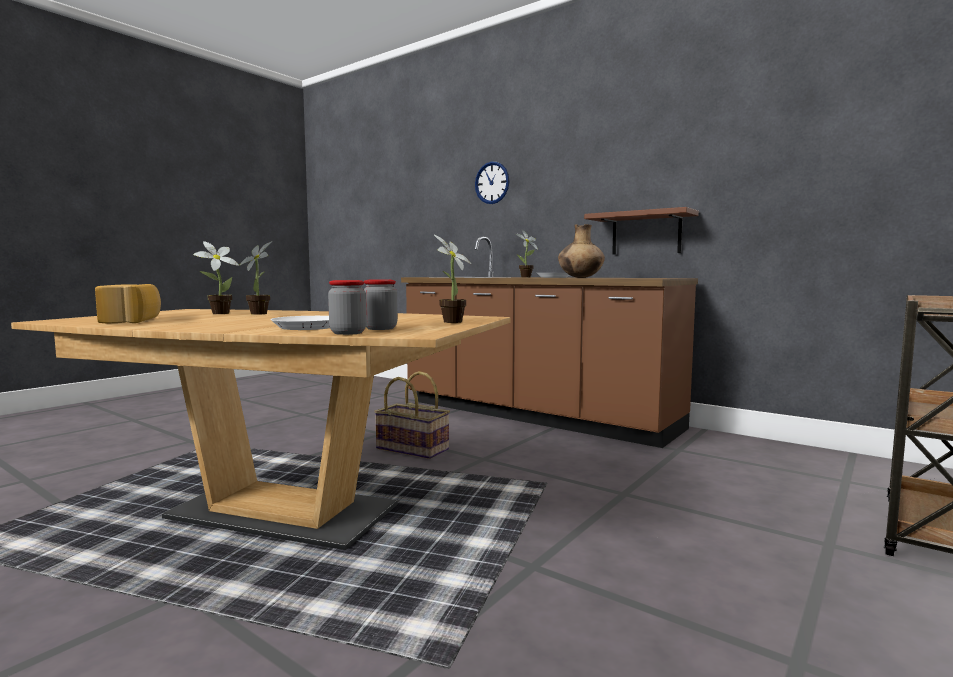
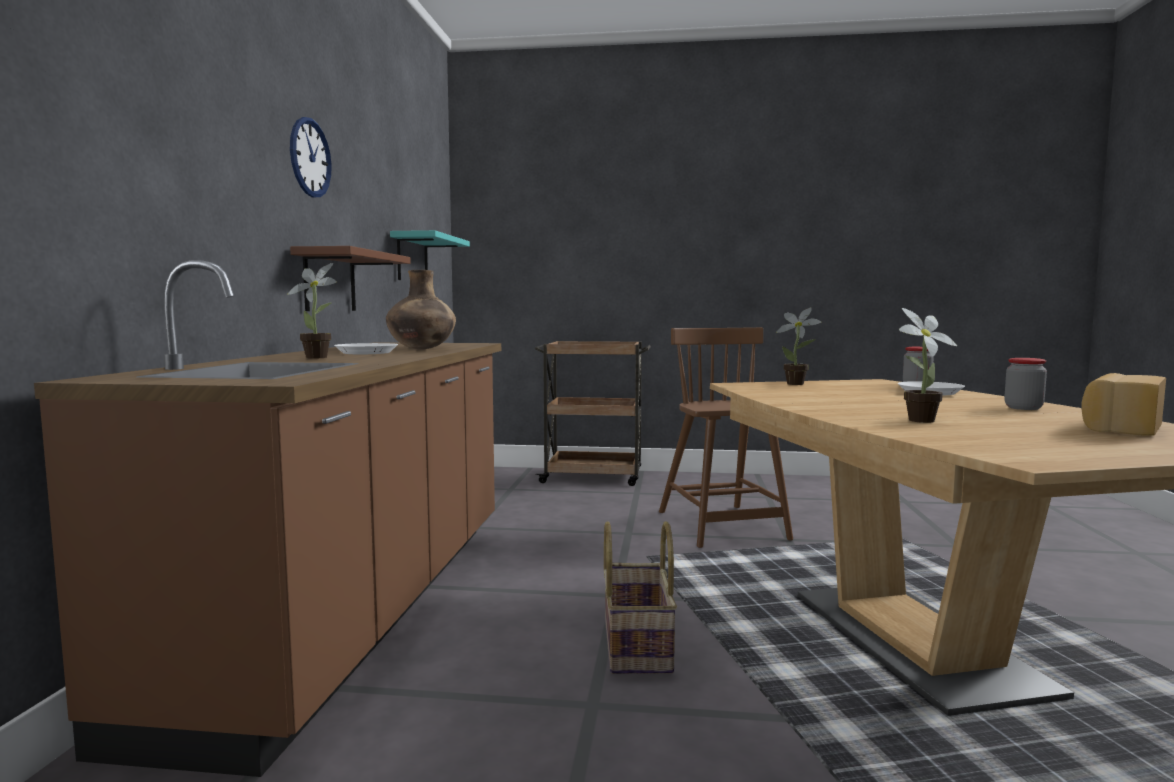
camera: 120 degrees left, 0 degrees up
(217, 313) = (984, 430): potted plant -> none
(380, 328) = (879, 386): jar -> jar (1023, 408)
(492, 183) = (101, 99): wall clock -> wall clock (310, 158)
(616, 545) = (722, 526): none -> brown chair
(832, 195) = (412, 259): none -> turquoise shelf

